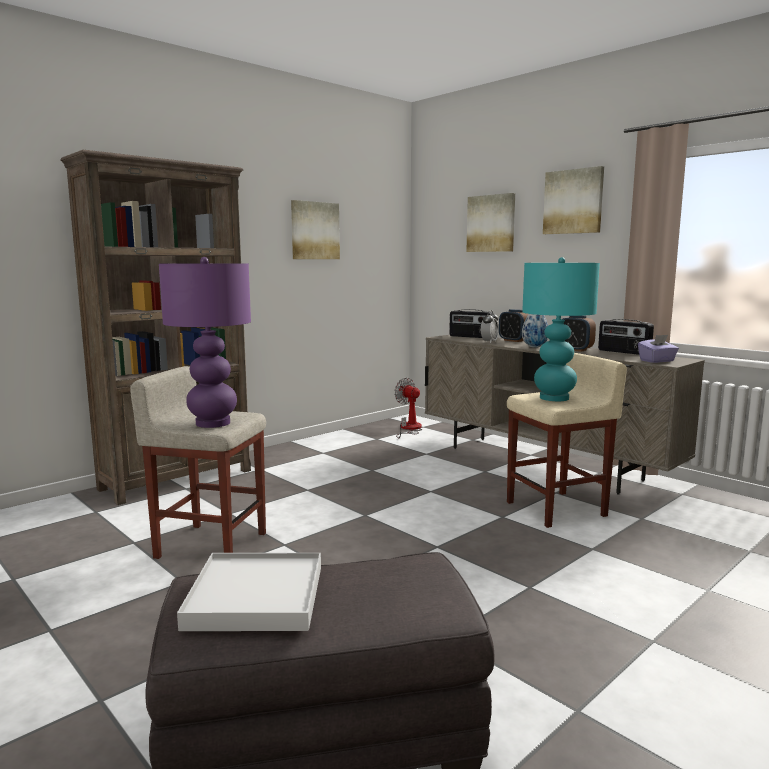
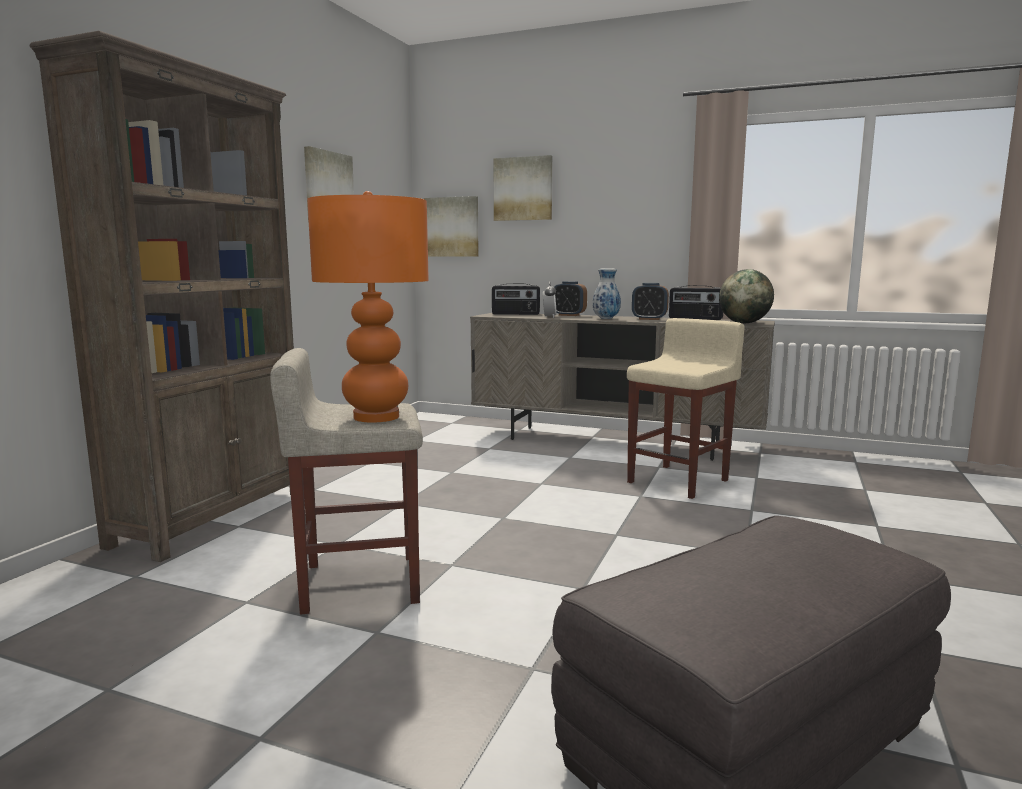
camera: 25 degrees left, 0 degrees up
(213, 423) = (376, 417): purple table lamp -> orange table lamp
(256, 596) = (711, 590): white tray -> none
(409, 429) = (439, 426): fan -> none
(554, 398) = (677, 364): turquoise table lamp -> none
(573, 202) = (622, 166): picture -> picture (452, 227)
(657, 361) = (744, 323): purple tissue box -> globe

